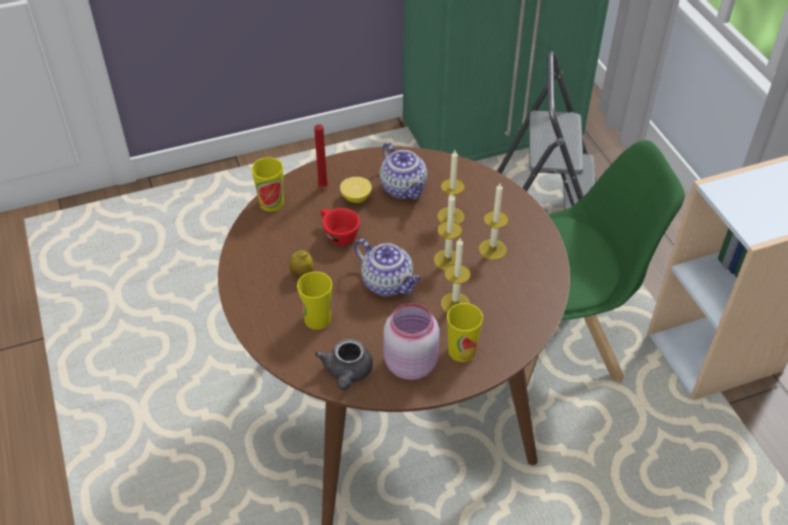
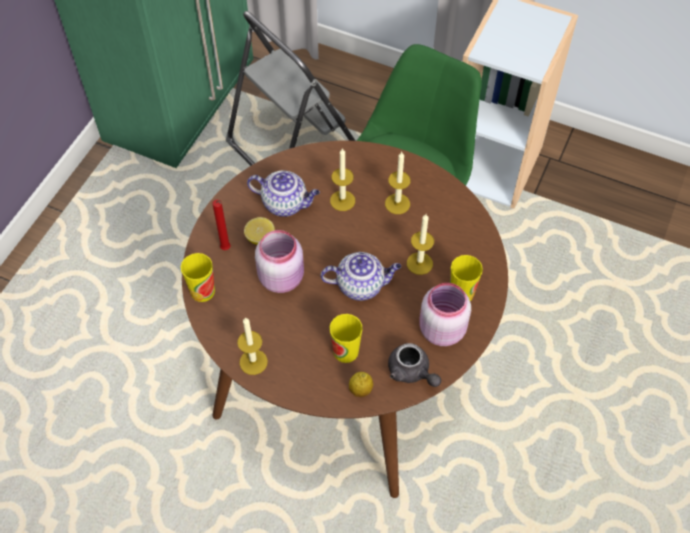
camera: 45 degrees left, 10 degrees up
(302, 273) = (294, 327): lemon -> lemon (360, 390)
(337, 234) = (282, 277): red cup -> pink jar
(447, 260) = (378, 235): candle -> candle (253, 362)

